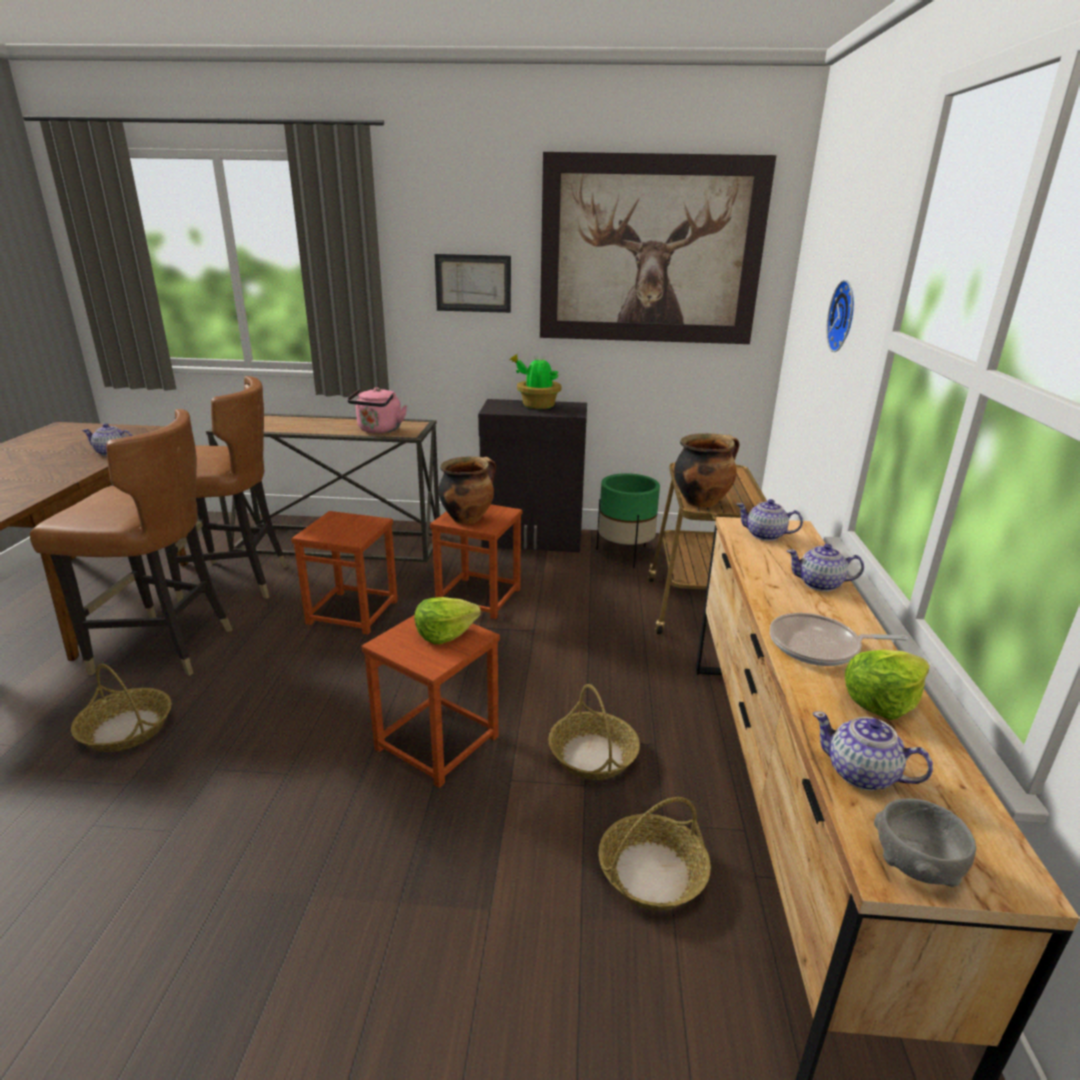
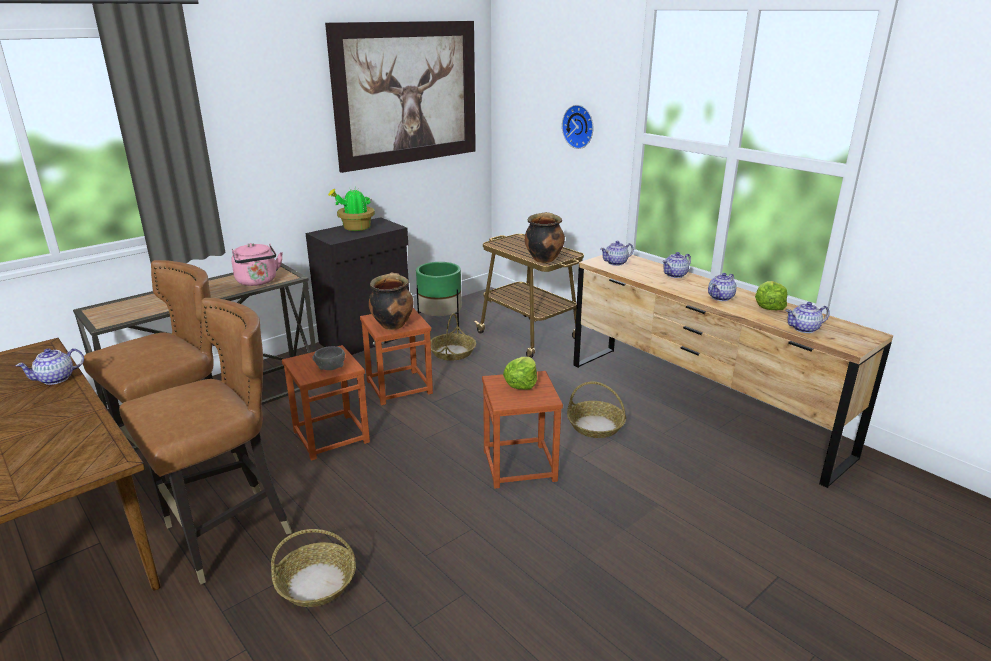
camera: 45 degrees left, 0 degrees up
(473, 283) = (281, 136): picture -> none
(651, 873) = (688, 452): basket -> basket (452, 352)
(819, 646) = (721, 297): frying pan -> teapot
(916, 865) = (854, 343): grey bowl -> grey bowl (330, 368)

